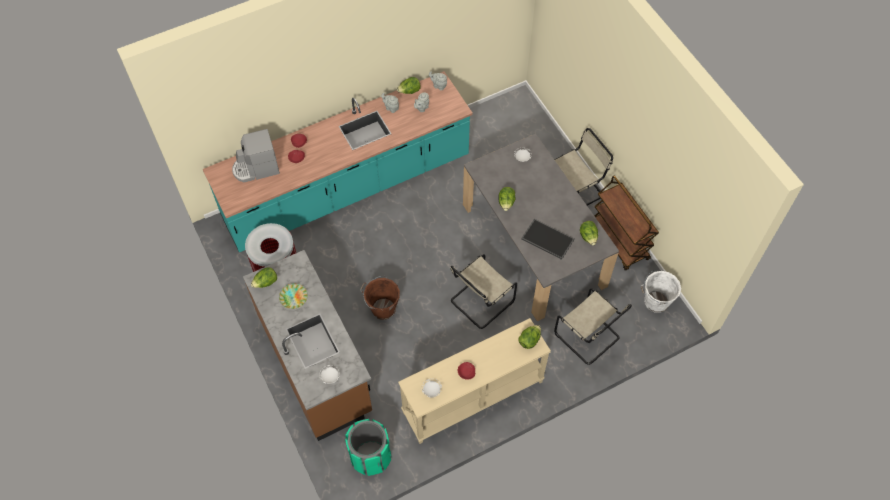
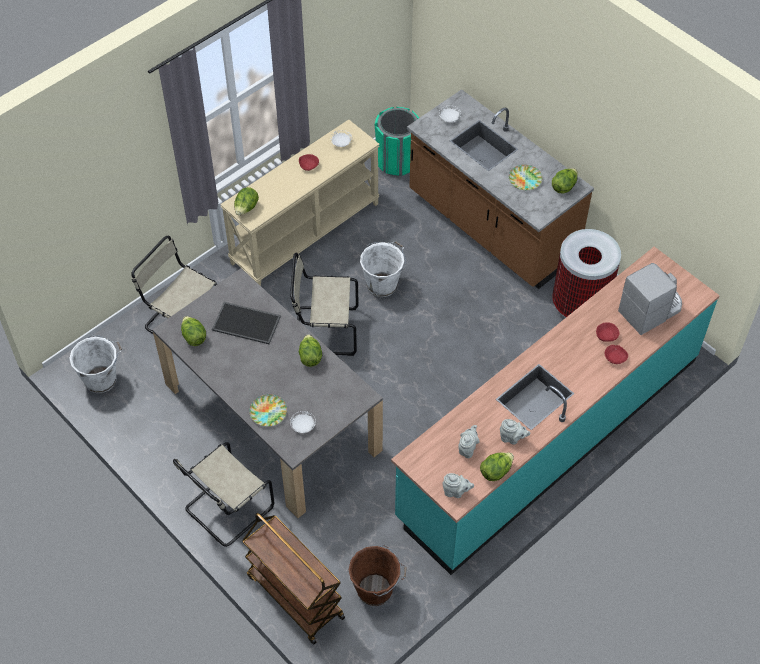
camera: 165 degrees right, 5 degrees down
(382, 308) = (440, 298): brown bucket -> brown bucket (376, 590)
(422, 331) = (383, 284): none -> white bucket
(480, 302) = (323, 331): beige chair -> beige chair turned 120 degrees counterclockwise
(544, 171) = (268, 412): none -> plate
(619, 240) = (155, 449): brown cart -> brown cart (294, 596)

